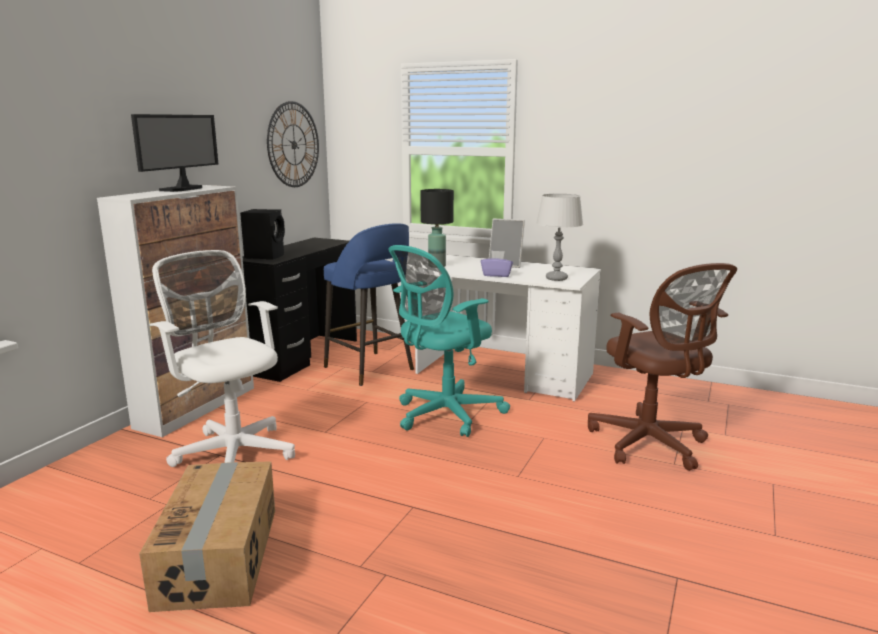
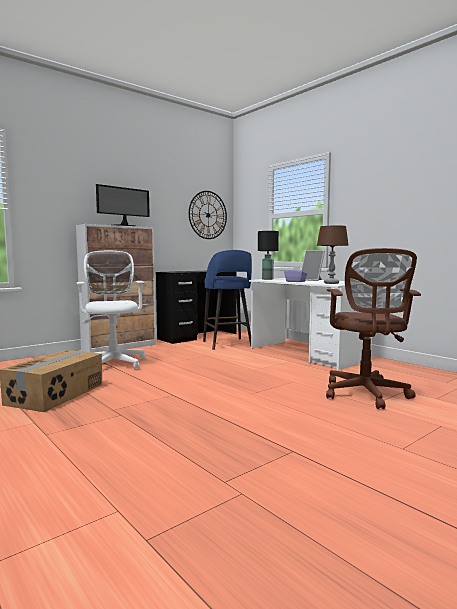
camera: 25 degrees right, 10 degrees down
(265, 256) = (176, 271): black speaker -> none
(444, 415) = (243, 365): turquoise office chair -> none
(556, 278) = (331, 283): grey table lamp -> brown table lamp

